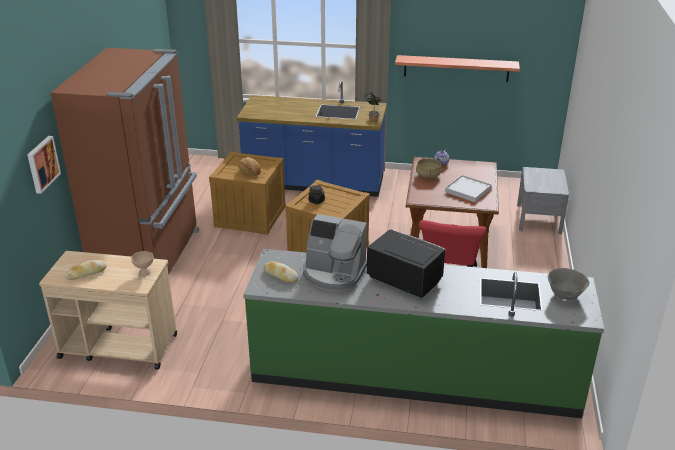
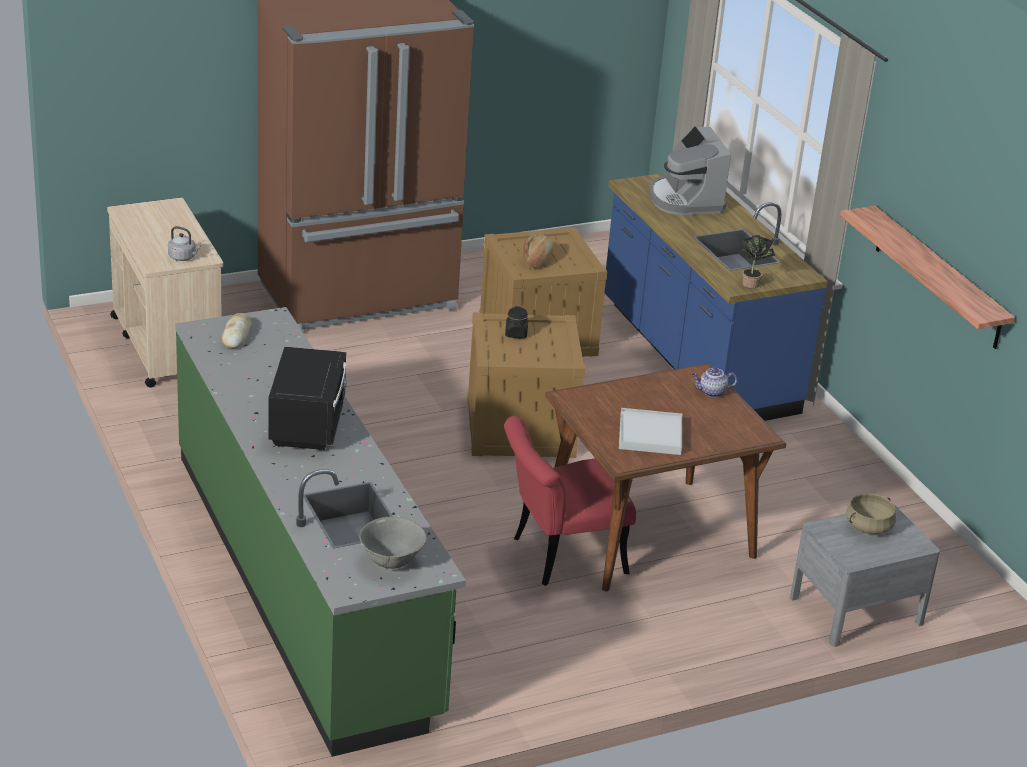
camera: 55 degrees right, 0 degrees up
(42, 164) = (210, 81): picture -> none
(86, 273) = (149, 225): bread -> none
(144, 272) = (183, 257): beige bowl -> grey kettle
(334, 274) = (274, 370): coffee machine -> coffee machine (685, 200)
(428, 175) = (658, 389): beige cooking pot -> beige cooking pot (868, 526)

